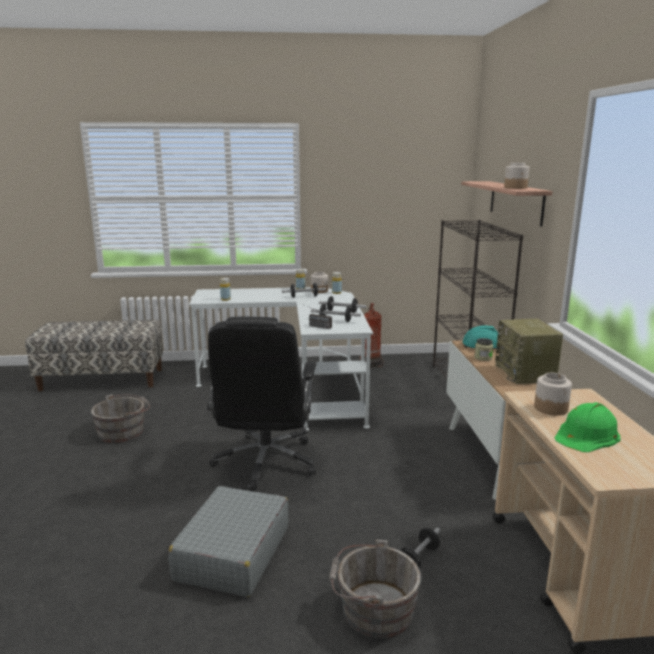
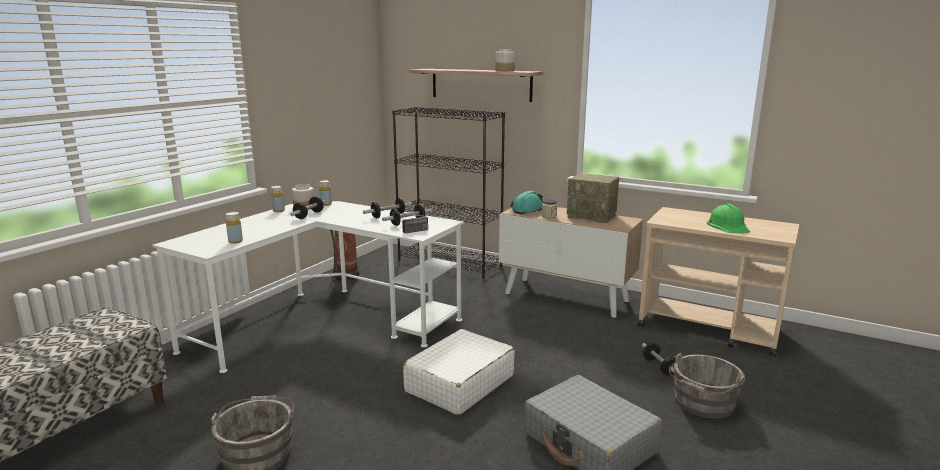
camera: 55 degrees left, 0 degrees up
(265, 463) = (459, 383): black office chair -> white suitcase
(551, 408) = (684, 221): jar -> none

